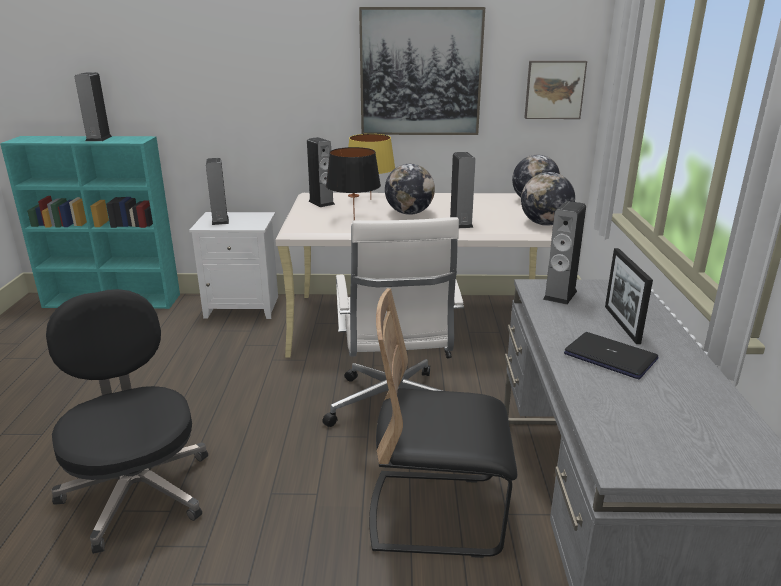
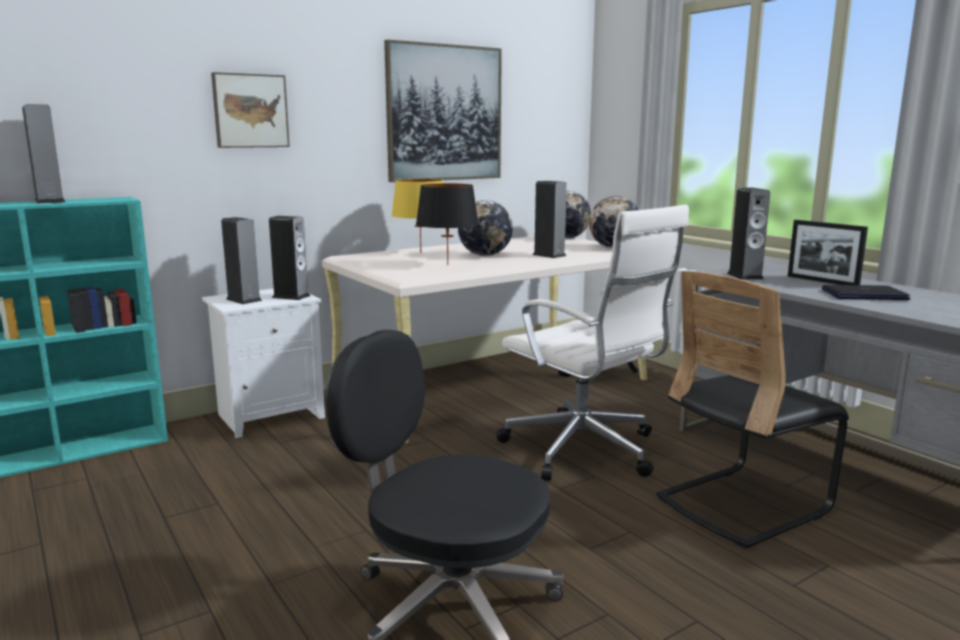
camera: 35 degrees left, 10 degrees down
(321, 203) = (376, 259): speaker -> speaker (291, 296)
(554, 89) = (555, 131): picture -> picture (250, 111)

